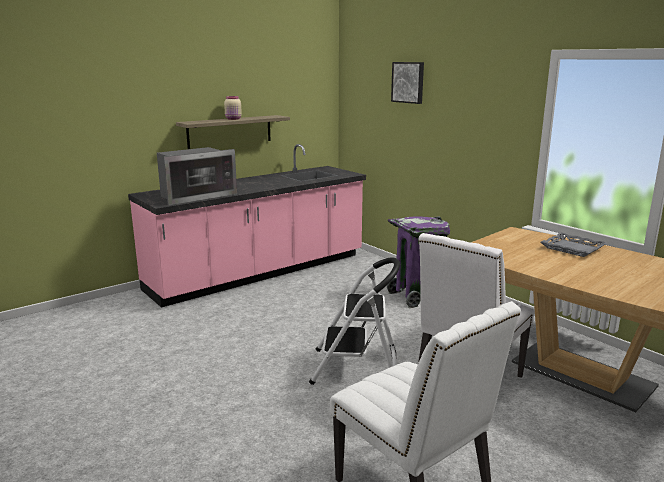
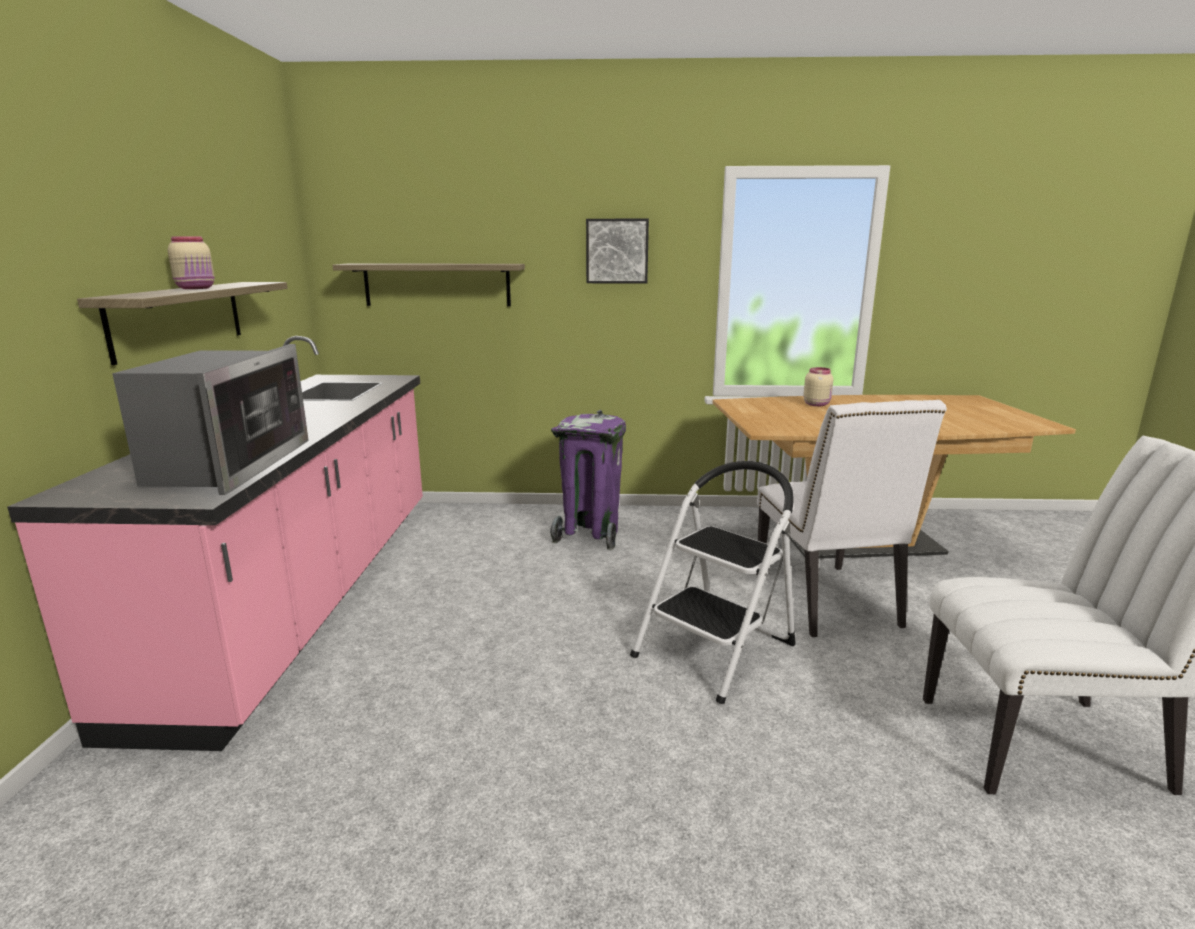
camera: 50 degrees left, 0 degrees up
(387, 122) = (437, 284): none -> shelf
(408, 82) = (478, 217): picture -> picture (617, 251)
(573, 248) = (816, 404): grey tray -> beige jar

